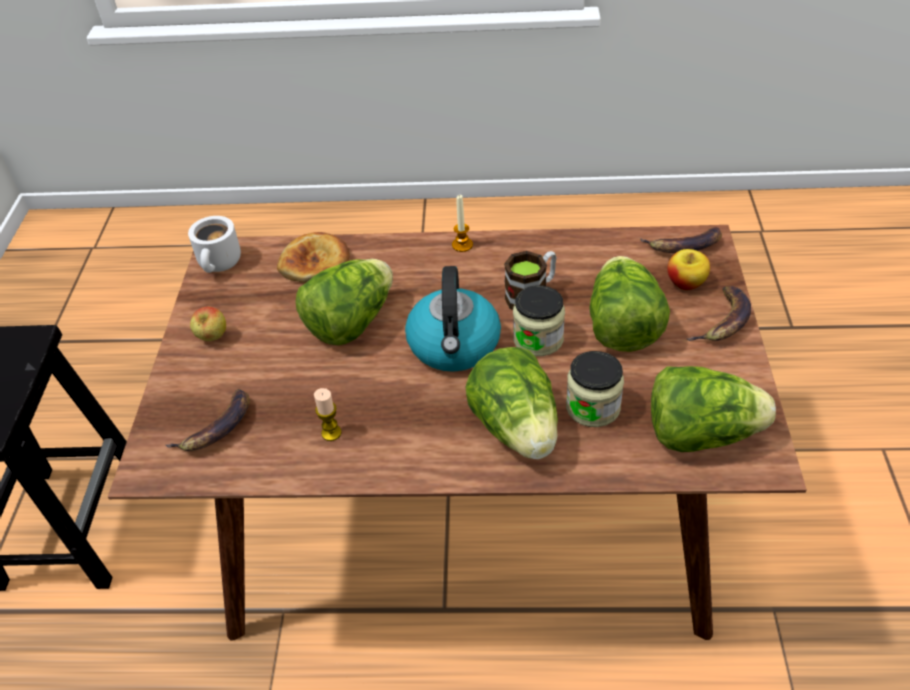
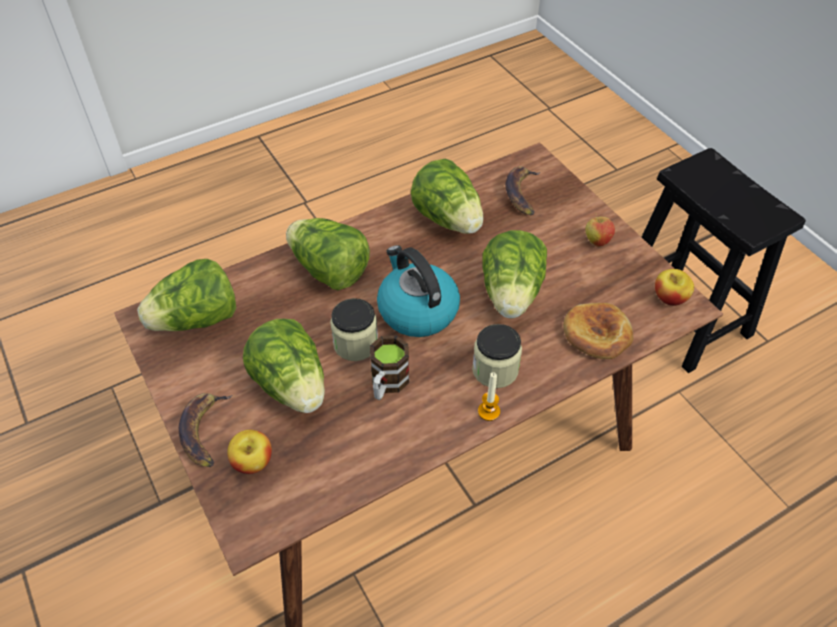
camera: 145 degrees right, 5 degrees up
(221, 264) = (669, 298): white mug -> apple
(331, 433) = (448, 219): candle -> lettuce
(593, 407) = (283, 307): jar -> jar (495, 370)
(684, 246) = (270, 512): banana -> none

